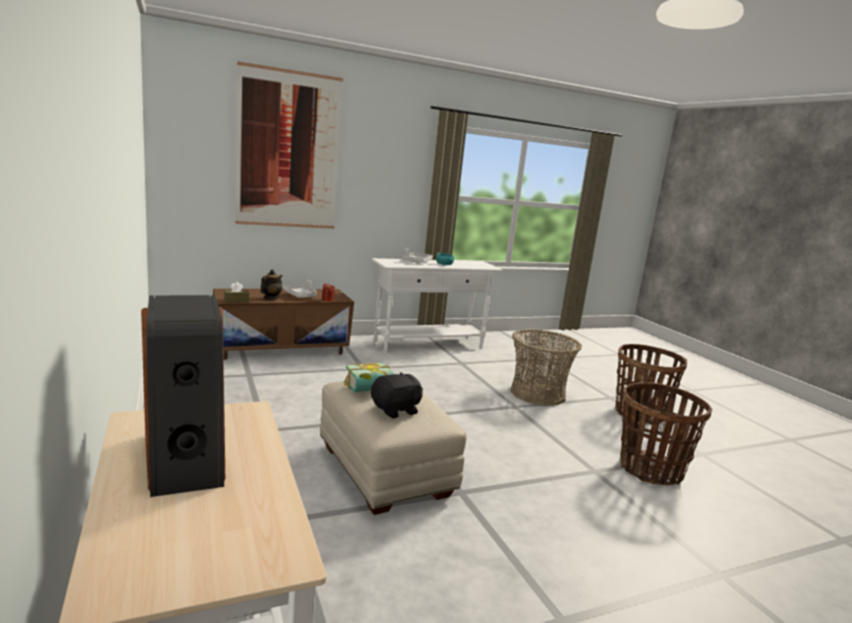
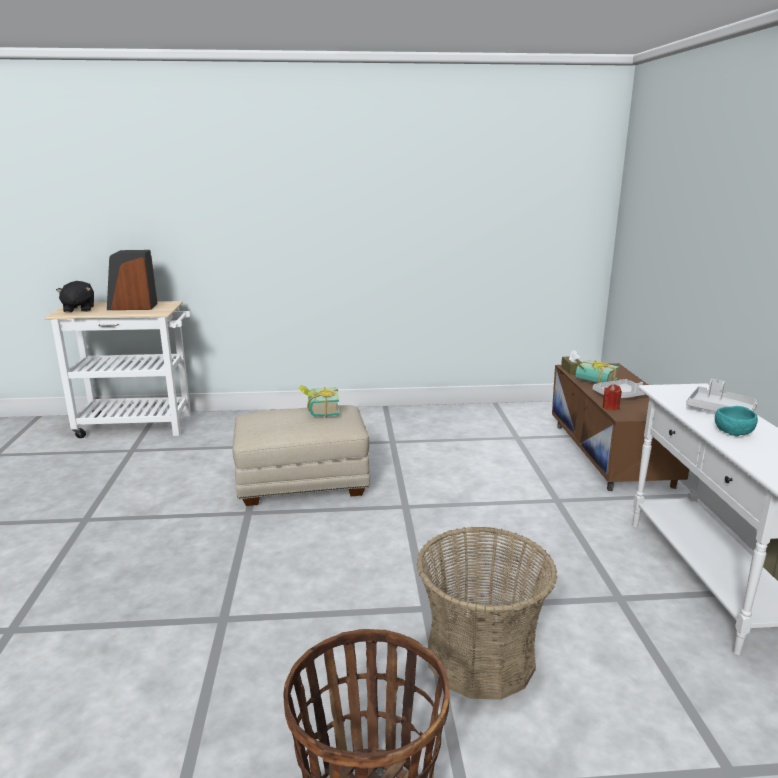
camera: 110 degrees right, 5 degrees up
(271, 298) = (594, 382): teapot -> book
(288, 150) = (693, 203): picture -> none
(396, 410) = (276, 417): black plush toy -> black plush toy (79, 309)
(650, 470) = (187, 683): basket -> none

